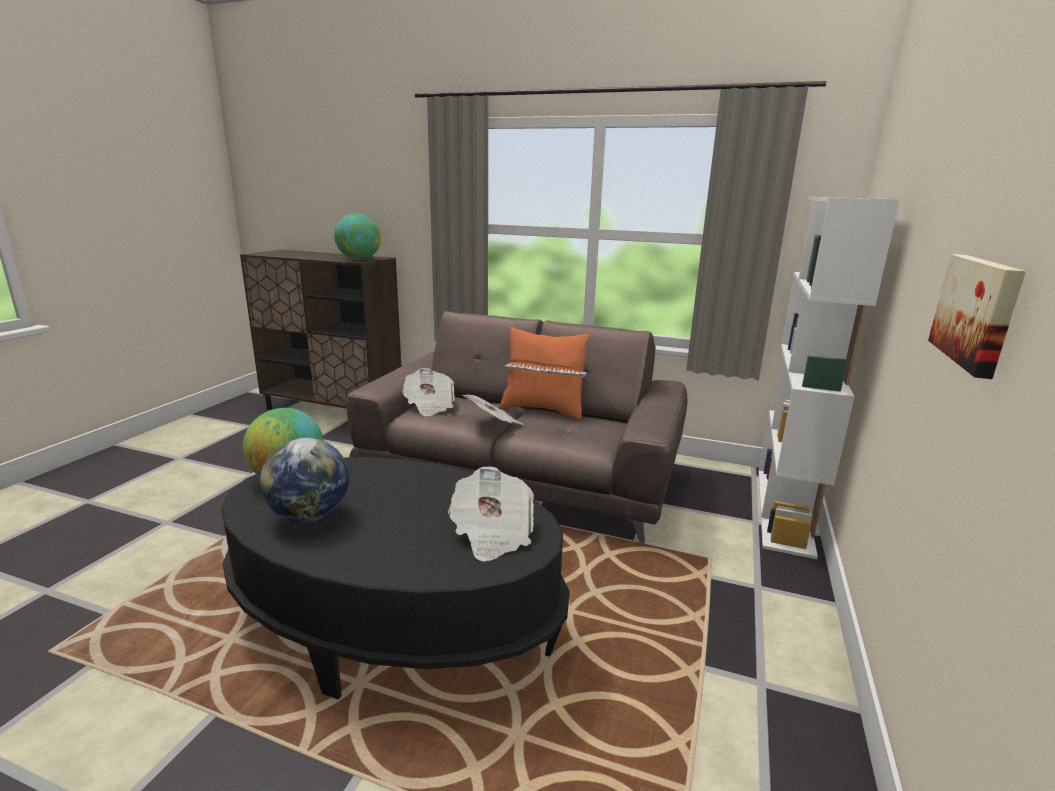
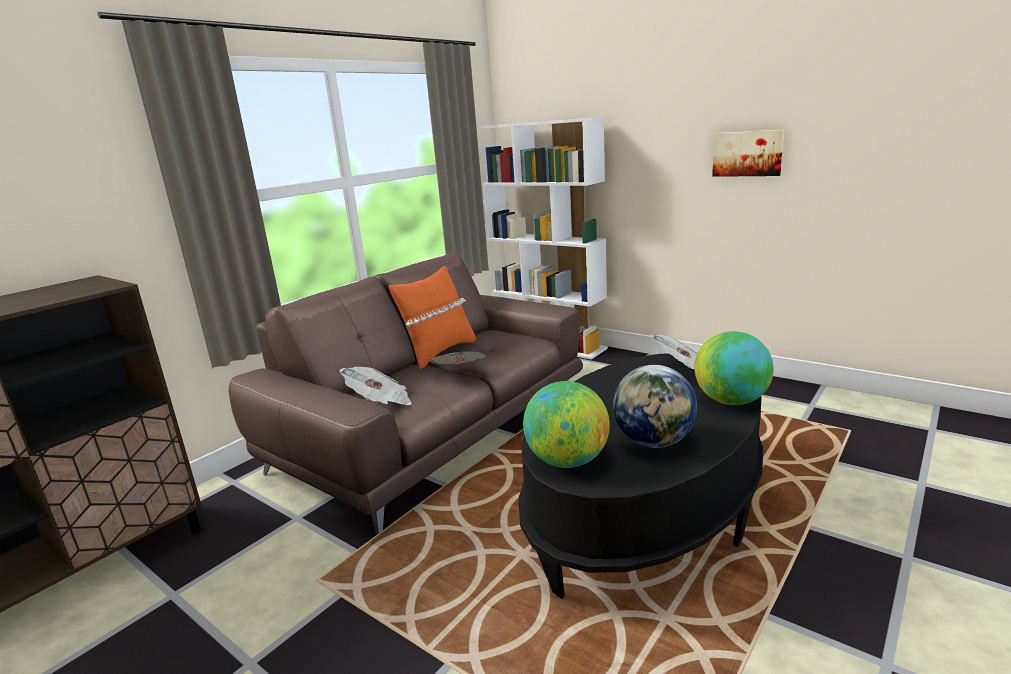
camera: 70 degrees left, 0 degrees up
(359, 259) = (85, 288): globe -> globe (731, 401)

